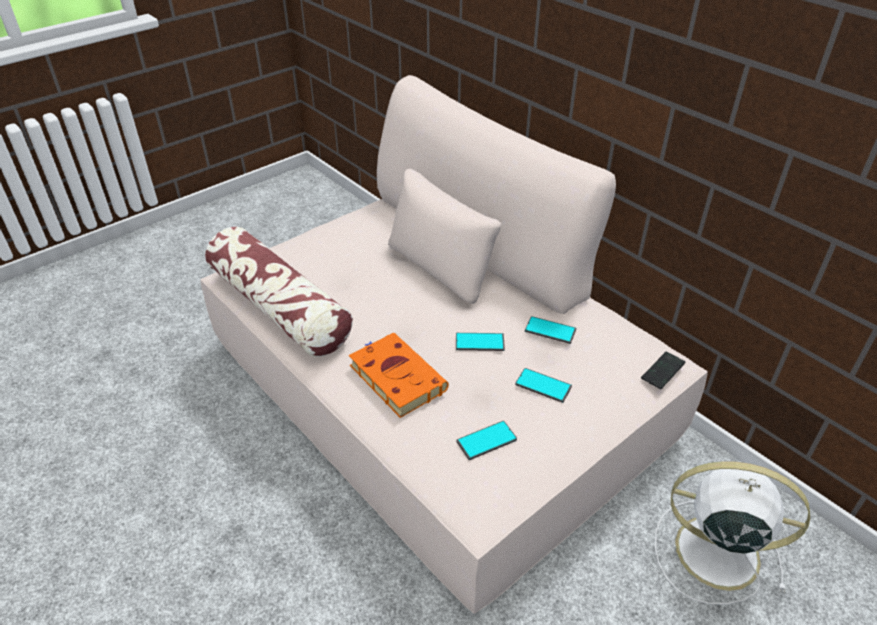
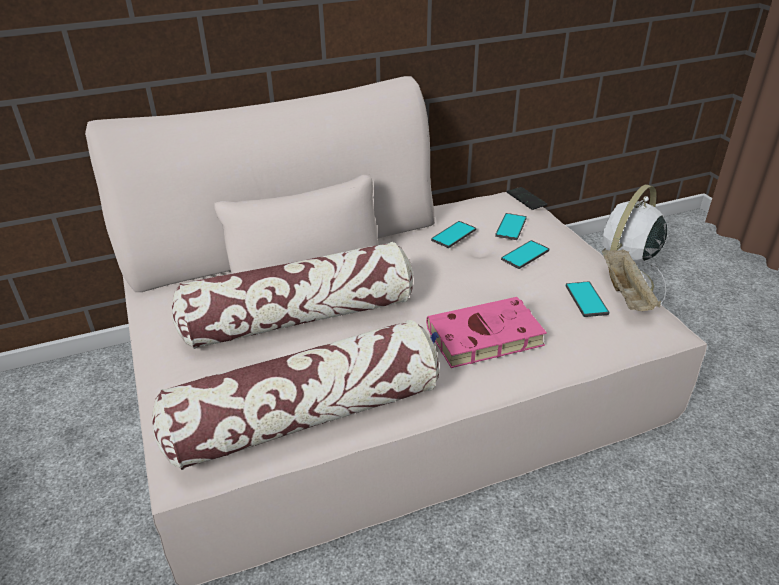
camera: 70 degrees left, 5 degrees down
(382, 275) = (300, 317): none -> pillow
(395, 376) = (481, 338): orange book -> pink book
(479, 342) = (452, 275): phone -> phone (511, 227)
(512, 472) = (626, 294): none -> beige tray

